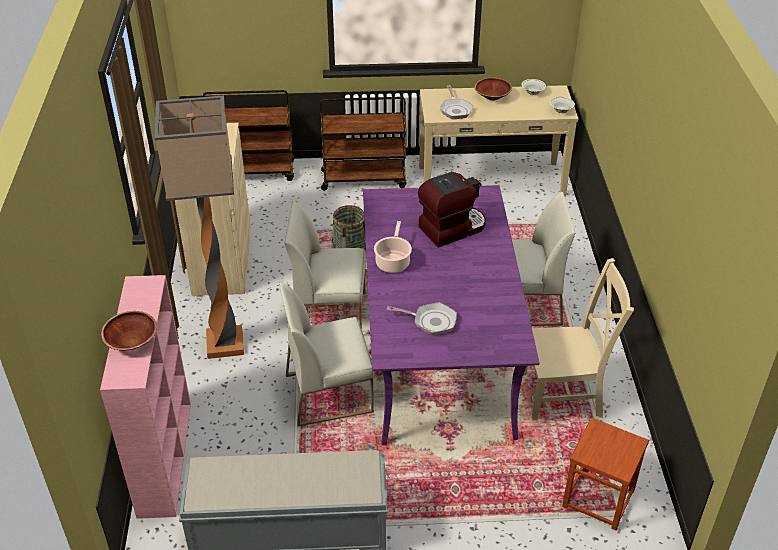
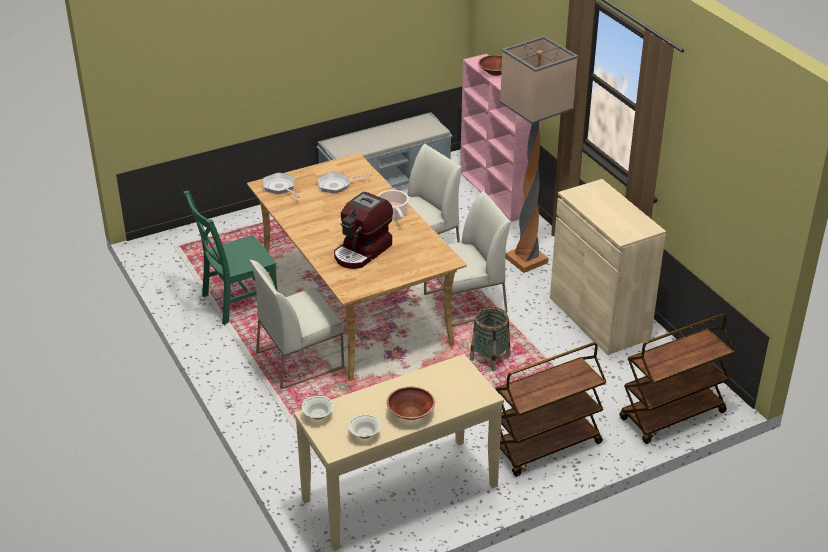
camera: 155 degrees right, 5 degrees down
(437, 350) = (355, 303): purple dining table -> beige dining table
(455, 110) = (441, 380): frying pan -> frying pan (280, 188)
(565, 394) = (236, 301): beige chair -> green chair
(599, 498) = (193, 249): brown stool -> none

